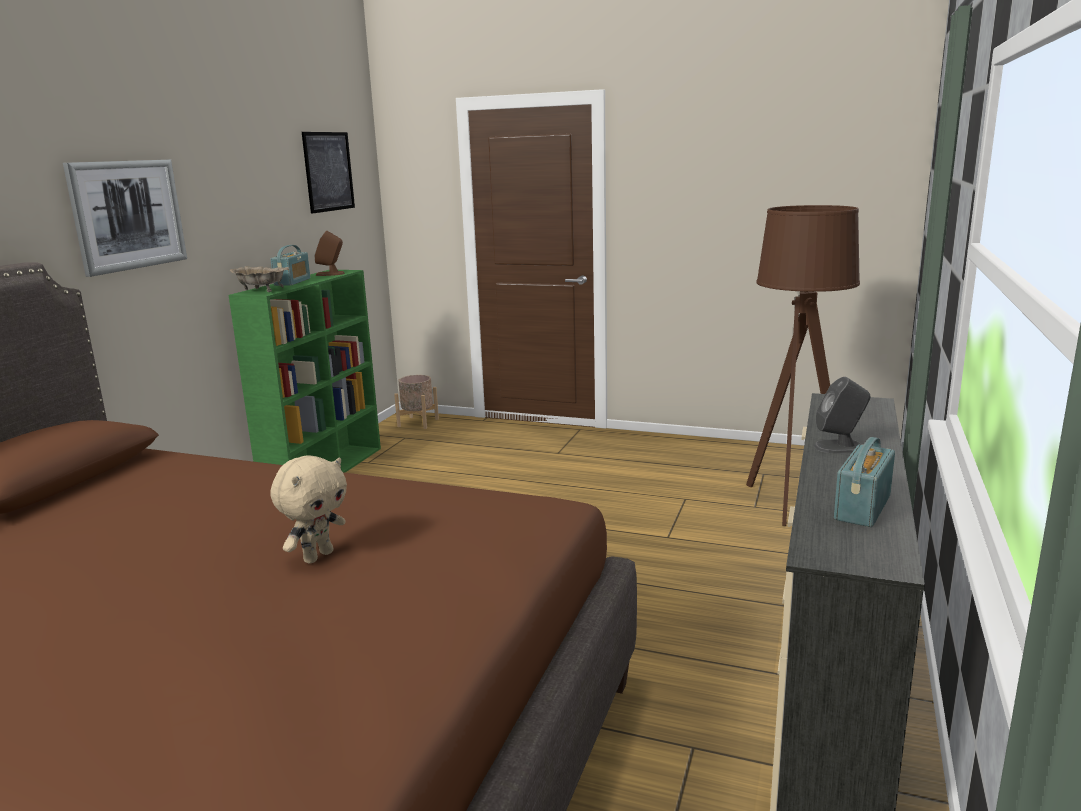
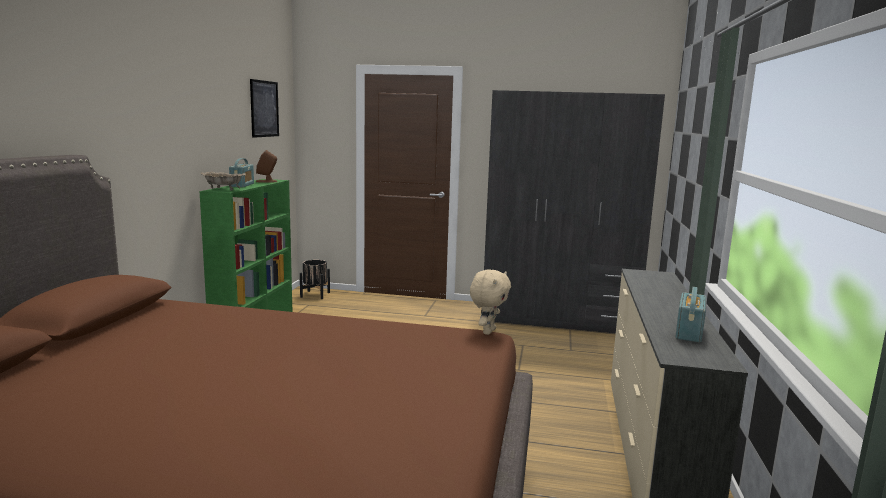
camera: 10 degrees left, 5 degrees down
(128, 215) = (139, 126): picture -> none
(317, 556) = (333, 365): beige plush toy -> beige plush toy (488, 331)
(418, 423) = (315, 295): beige planter -> black planter
(751, 457) = (558, 319): none -> grey wardrobe
(792, 503) = (594, 347): brown floor lamp -> none
(839, 447) = (656, 299): grey speaker -> none

